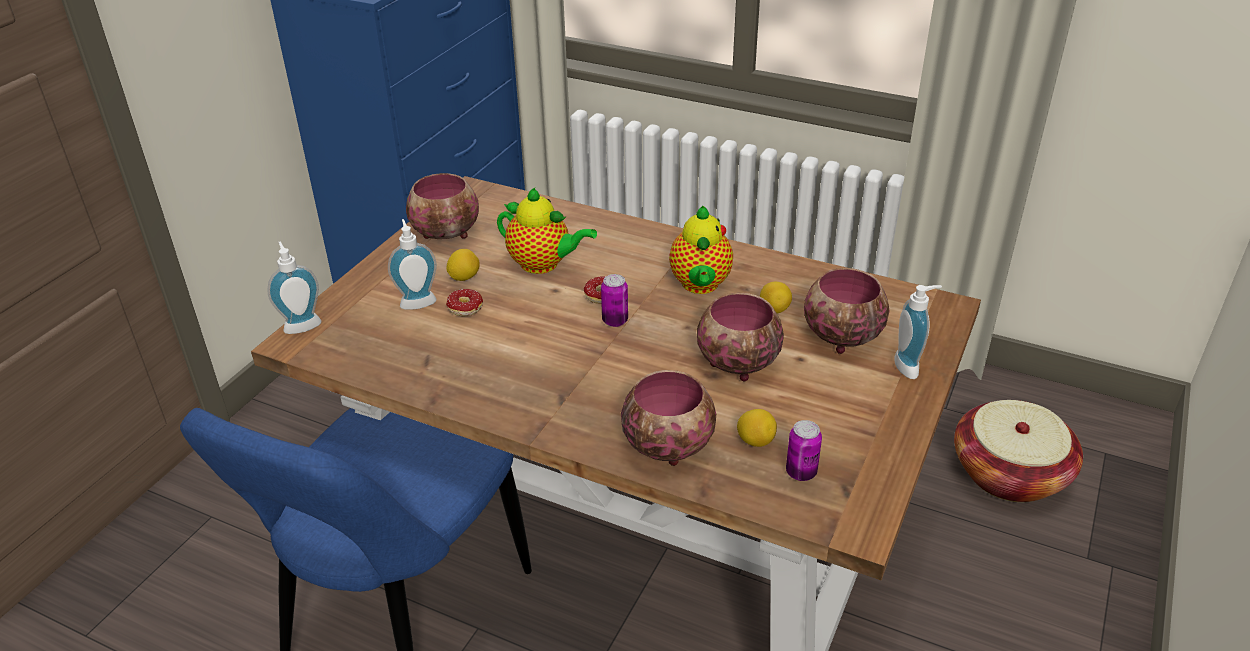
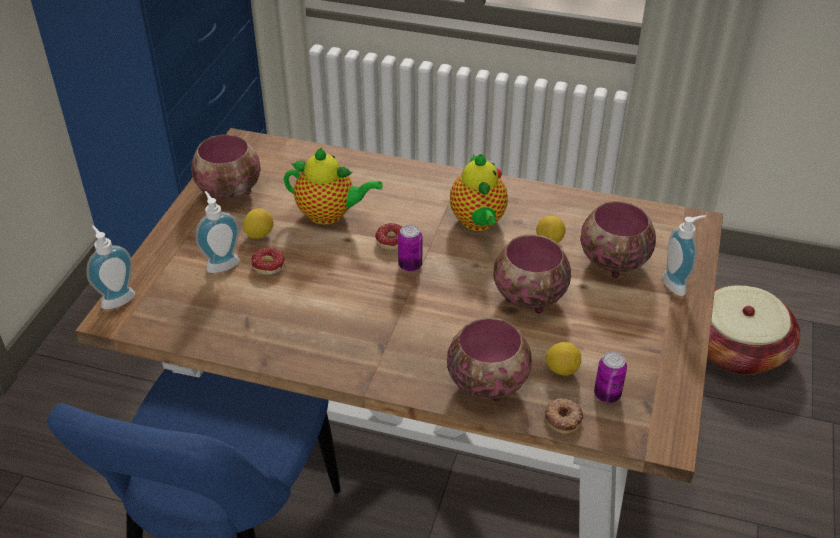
camera: 10 degrees left, 5 degrees up
(744, 491) = (563, 418): none -> donut

